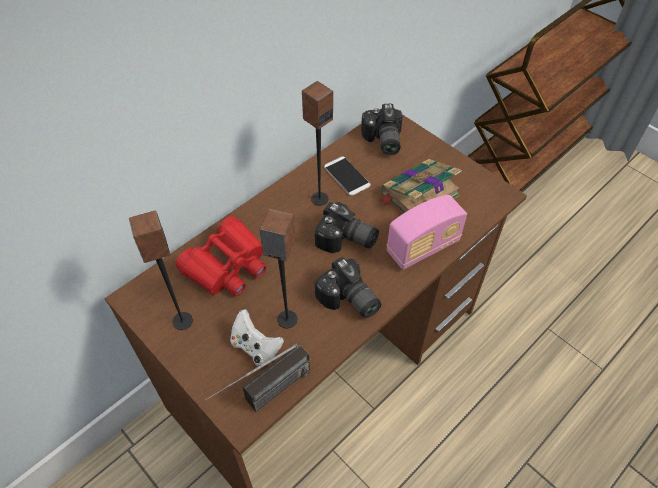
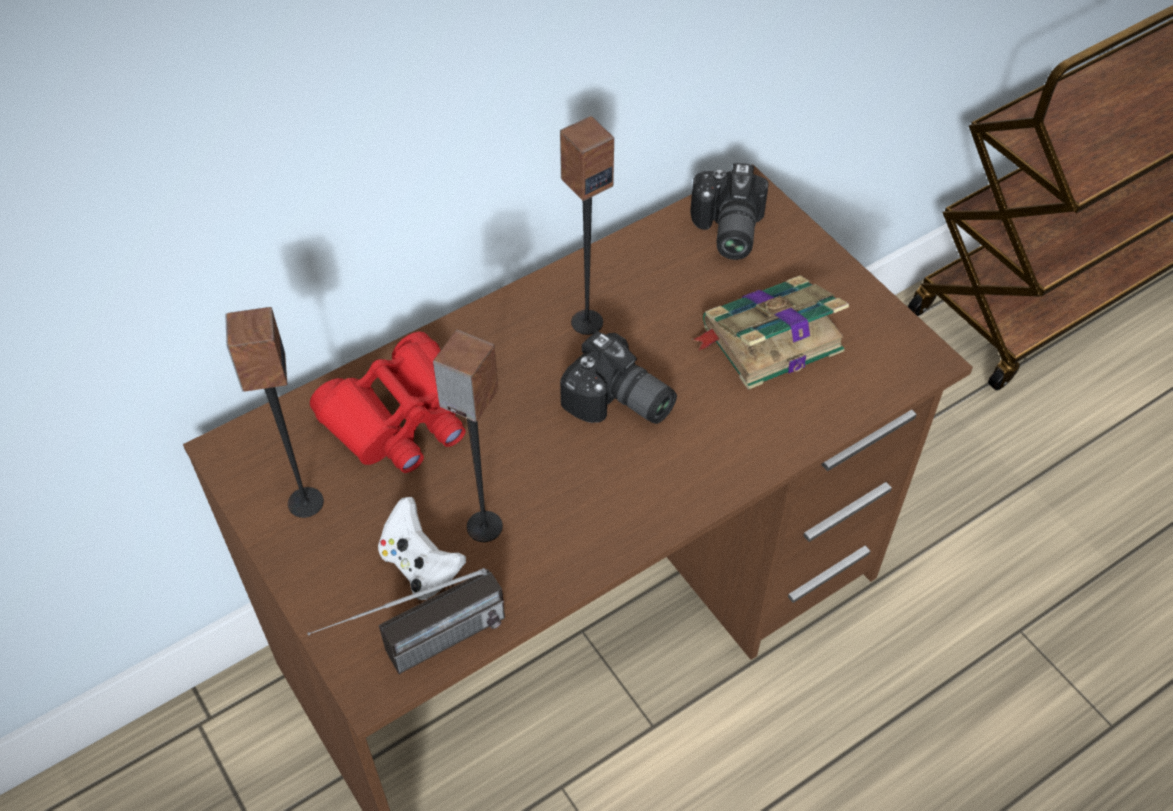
camera: 10 degrees right, 0 degrees up
(346, 176) = (645, 288): phone -> none
(348, 300) = (598, 510): camera -> none
(423, 247) = (754, 436): radio -> none

